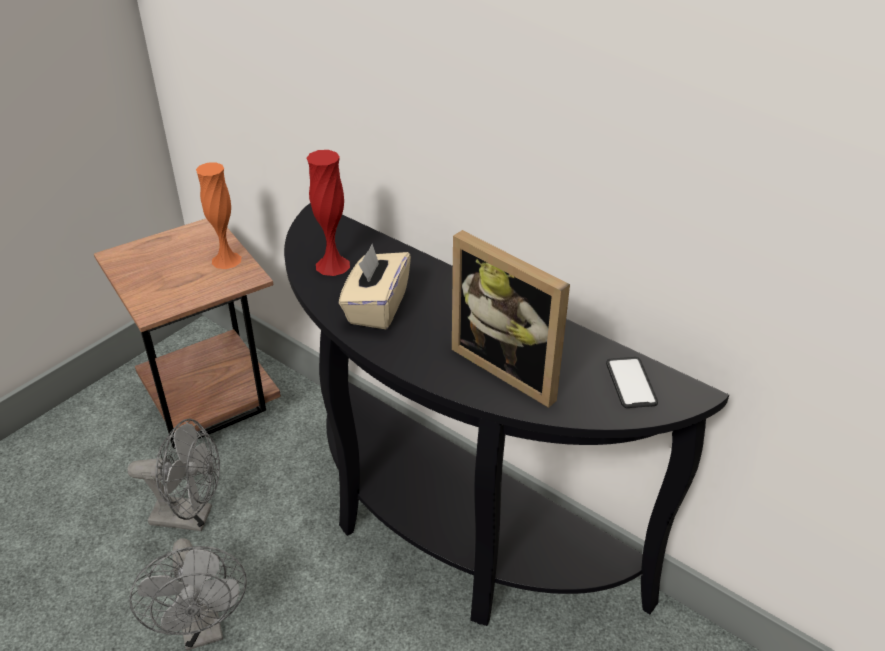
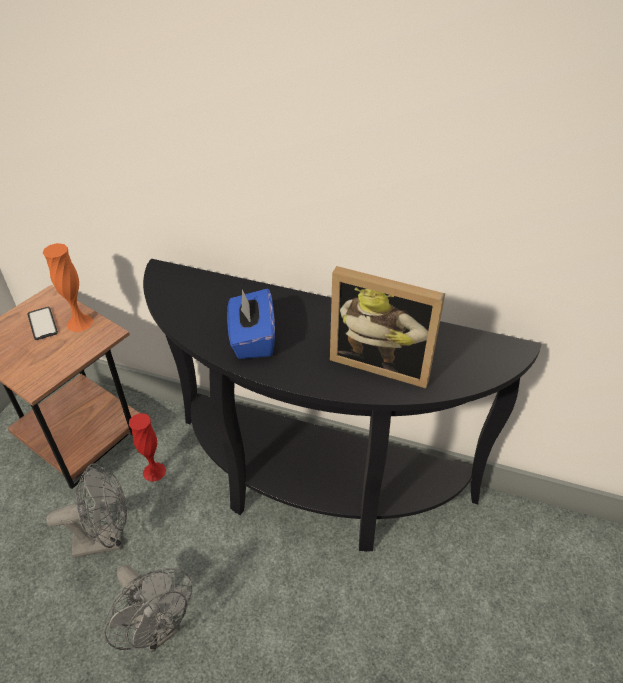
camera: 20 degrees left, 5 degrees up
(332, 265) = (197, 311): red vase -> red vase (154, 471)
(376, 307) = (252, 339): beige tissue box -> blue tissue box
(631, 383) = (472, 352): phone -> phone (42, 324)

